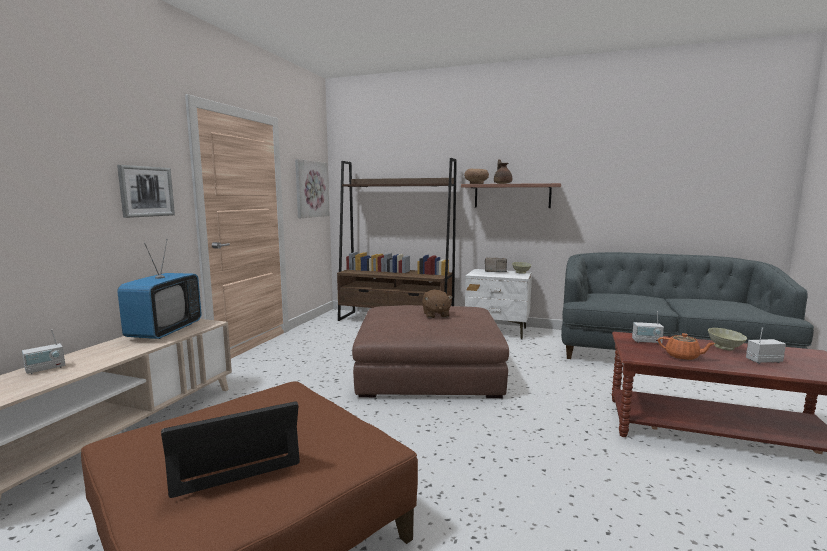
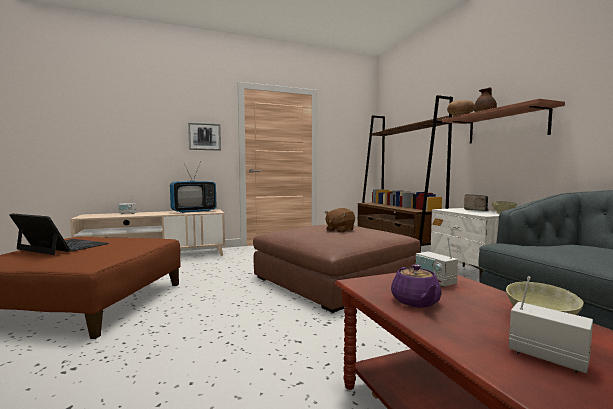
camera: 50 degrees right, 5 degrees down
(311, 189) = (352, 139): picture -> none
(683, 356) = (415, 302): orange teapot -> purple teapot

